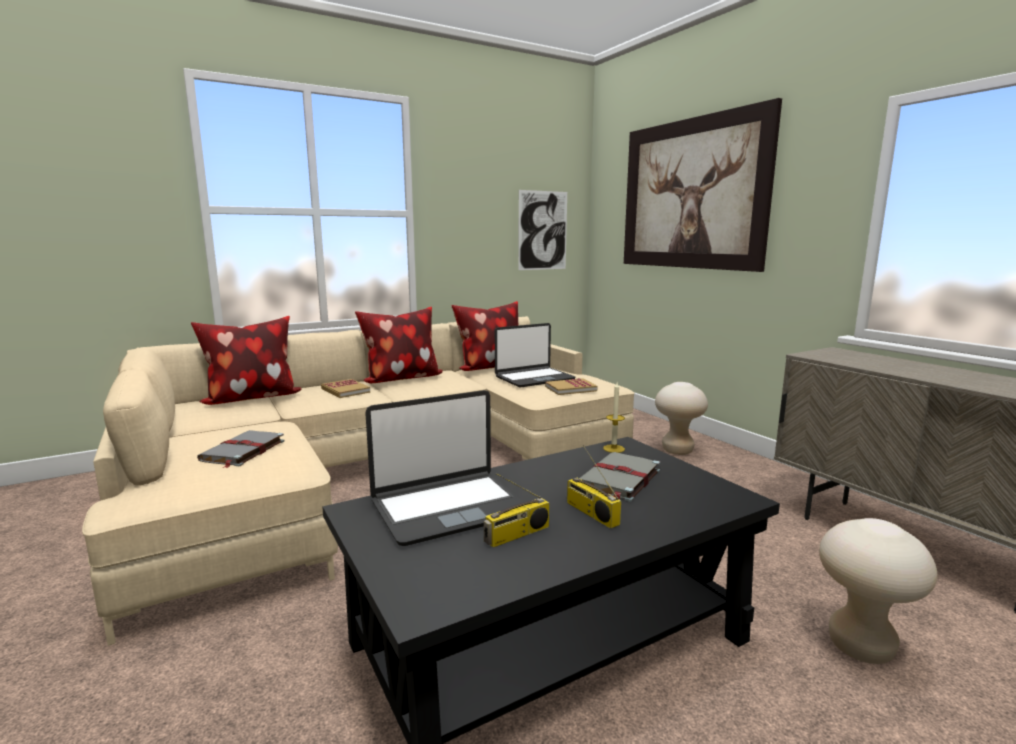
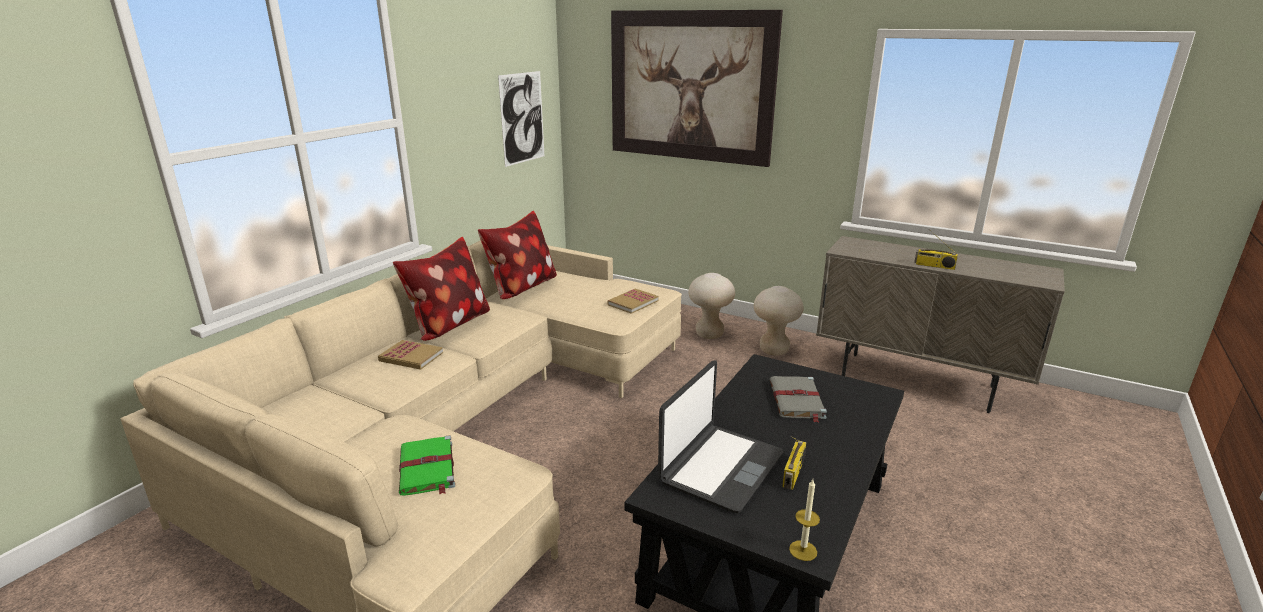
camera: 30 degrees left, 10 degrees up
(242, 451) = (427, 469): grey book -> green book
(251, 398) = (311, 396): pillow -> none
(534, 378) = (584, 295): laptop -> none
(590, 513) = (814, 438): radio -> radio (934, 266)
(613, 448) = (759, 370): candle -> candle (803, 550)
(860, 647) = (935, 466): beige stool -> beige stool (774, 350)

